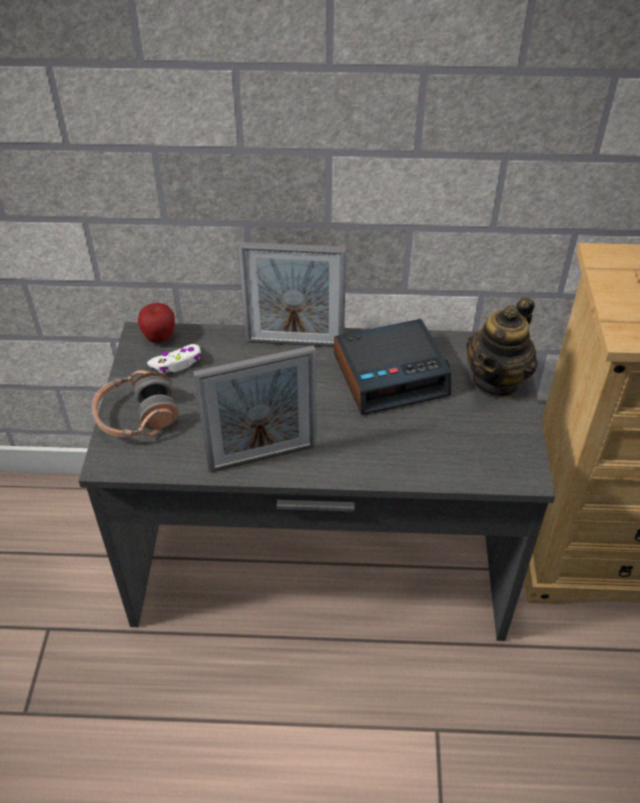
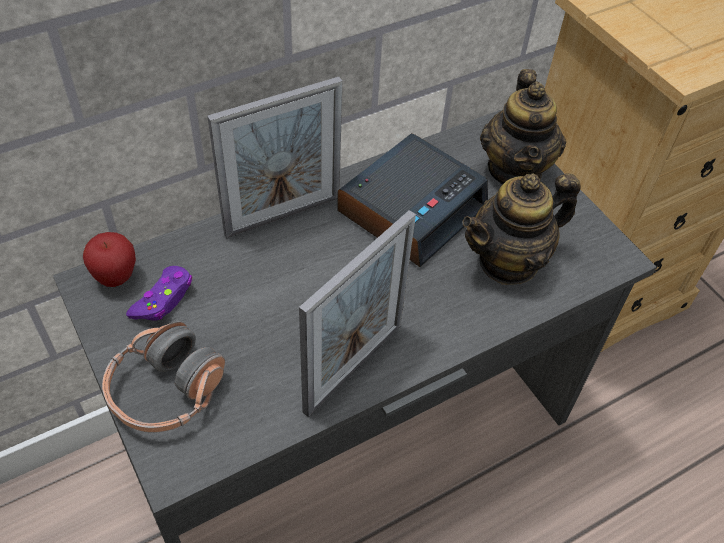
camera: 35 degrees left, 5 degrees up
(177, 363) = (163, 299): white game controller -> purple game controller
(433, 440) = (509, 261): none -> teapot

